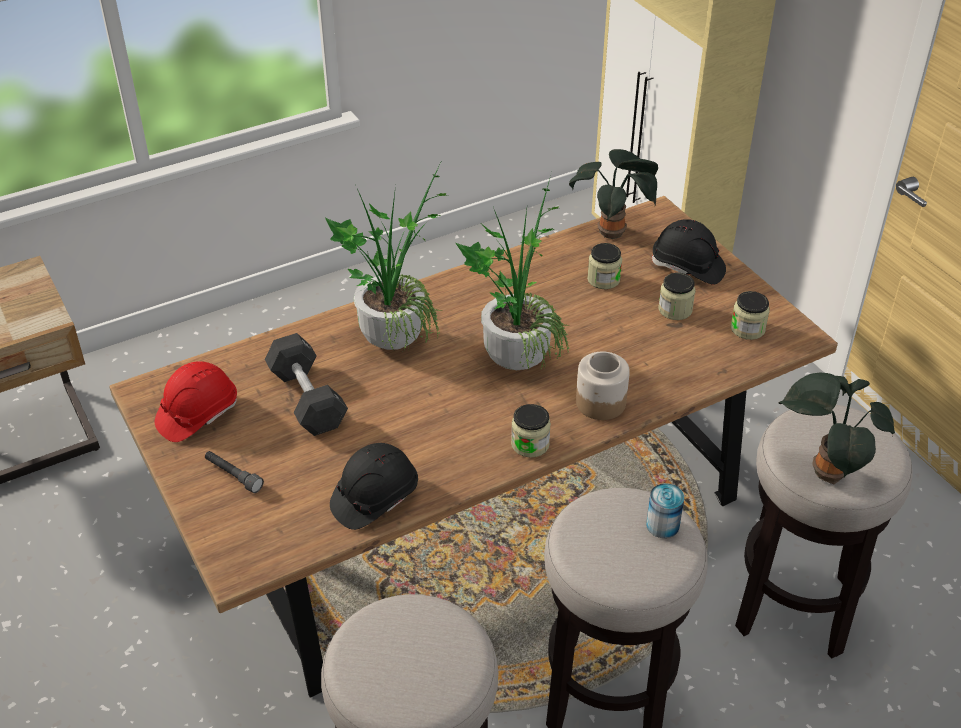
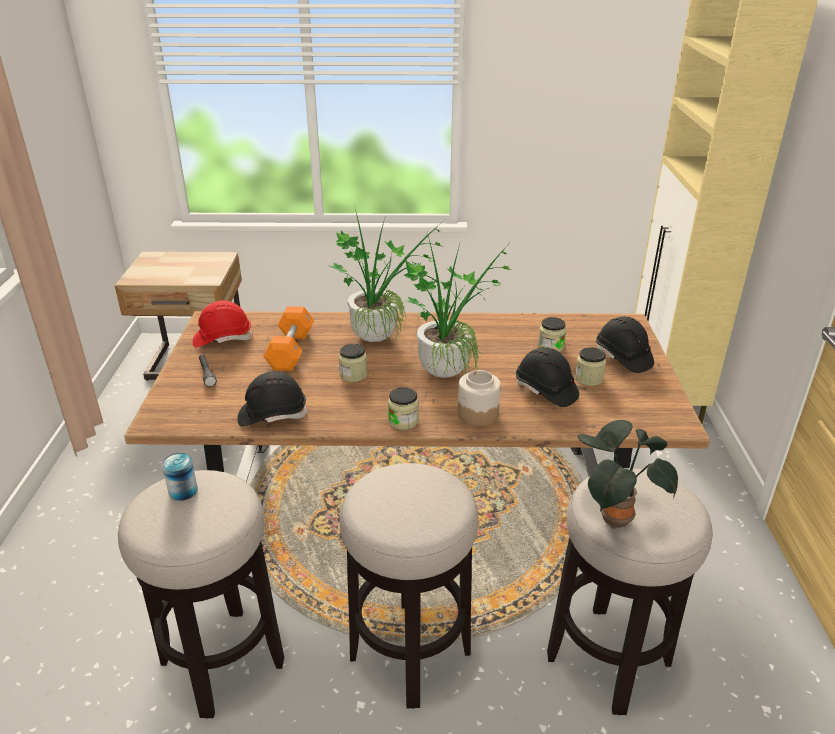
camera: 30 degrees right, 10 degrees down
(307, 399) = (291, 350): black dumbbell -> orange dumbbell
(613, 231) = (584, 323): potted plant -> none
(644, 343) = (545, 390): none -> black hard hat
(662, 525) = (443, 501): can -> can (183, 491)
(747, 329) = (637, 407): jar -> jar (353, 375)

